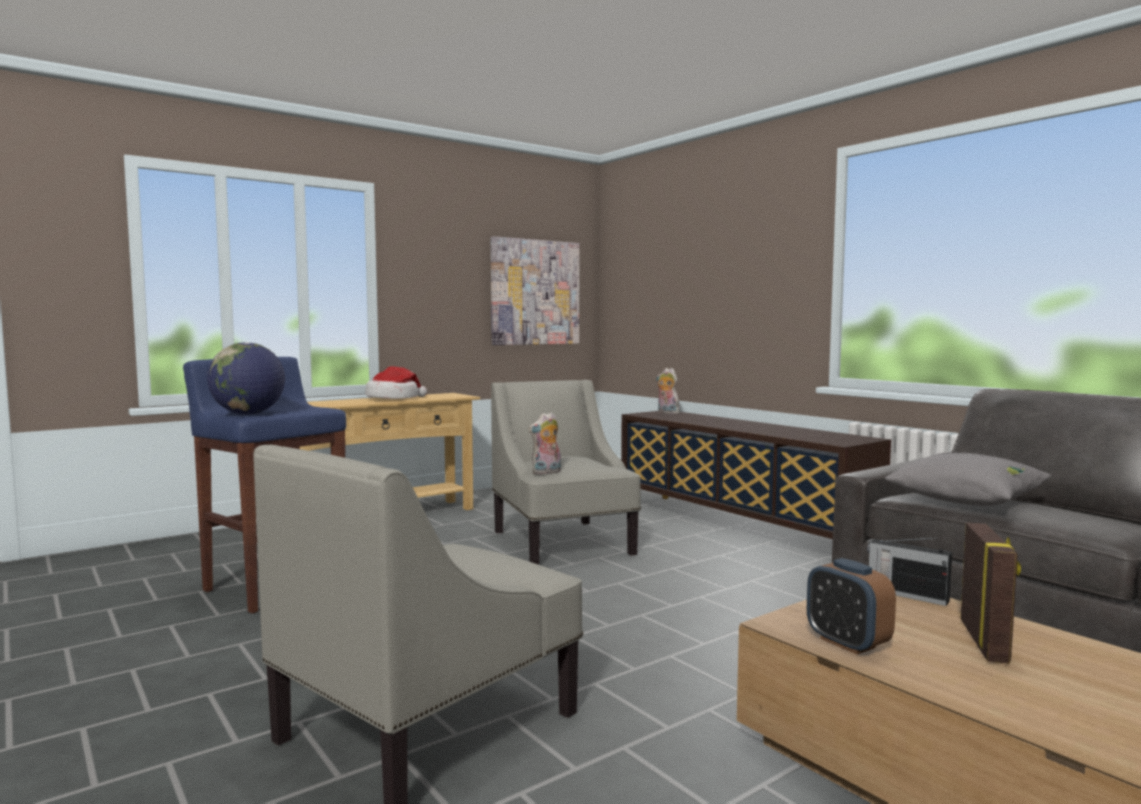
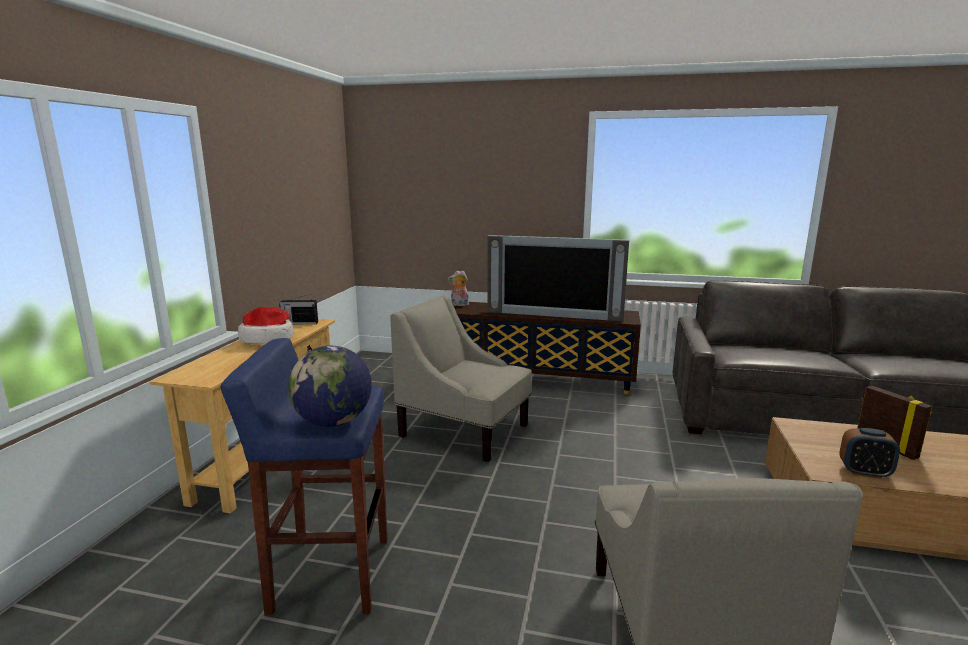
camera: 40 degrees left, 10 degrees up
(535, 292) = (316, 208): picture -> none
(546, 472) = (486, 386): plush toy -> none
(753, 429) = (554, 314): none -> television
(906, 594) = (809, 426): radio -> radio (299, 323)
(966, 500) = (758, 356): grey pillow -> none

